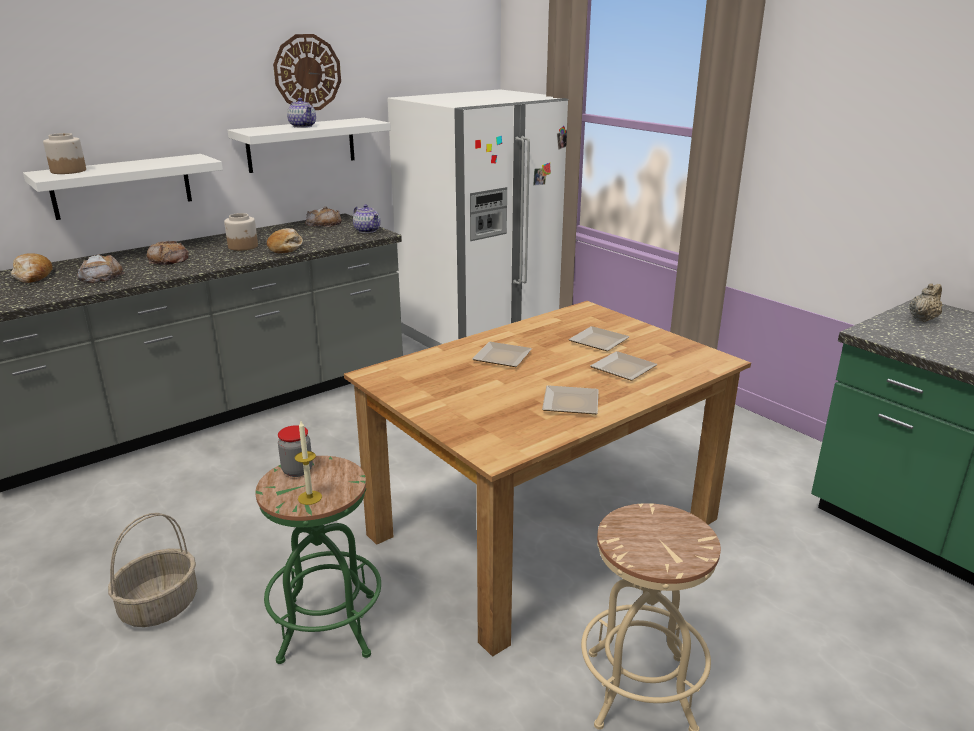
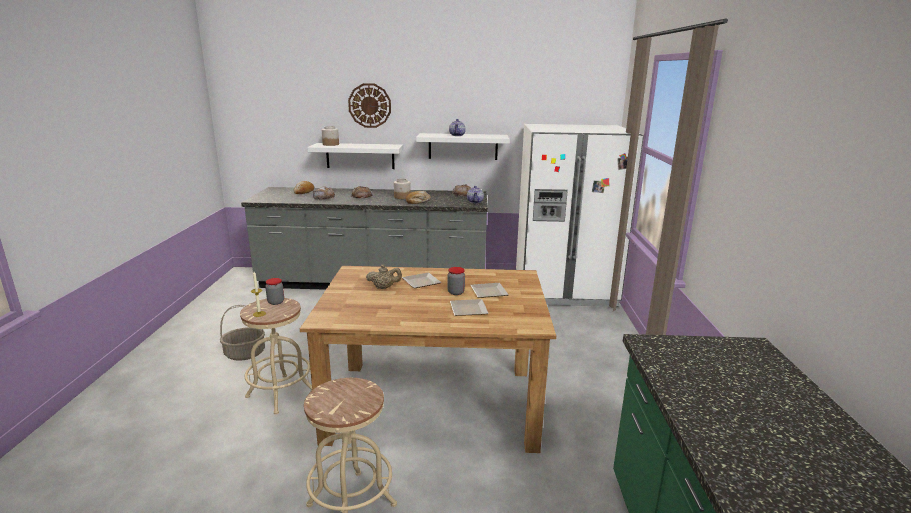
camera: 40 degrees right, 5 degrees down
(307, 73) = (472, 105): wall clock -> wall clock (369, 105)
(327, 627) = (280, 394): green stool -> beige stool
(566, 355) = (456, 292): none -> jar
(568, 404) = (400, 314): plate -> none
(923, 319) = (722, 351): beige teapot -> beige teapot (384, 287)

